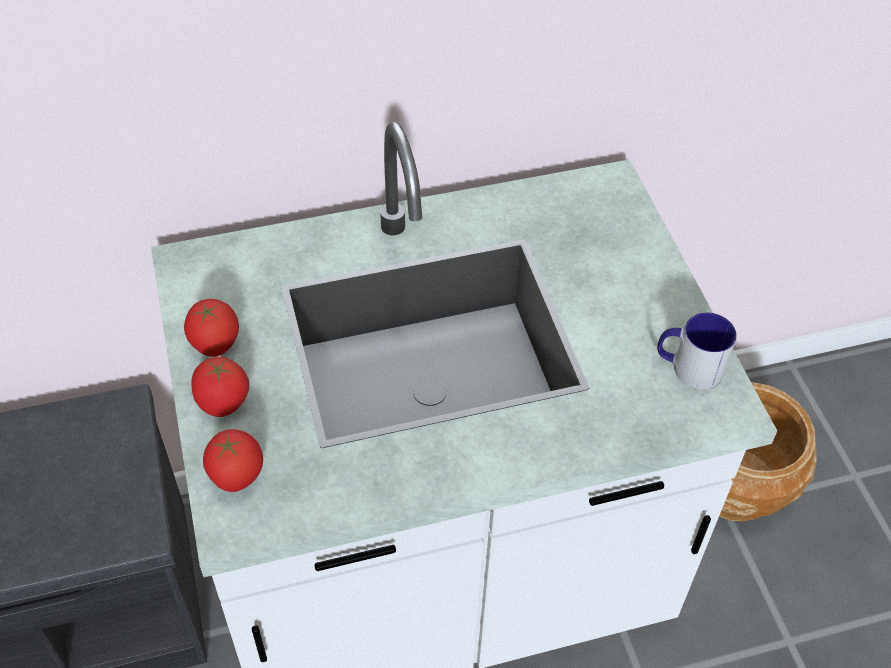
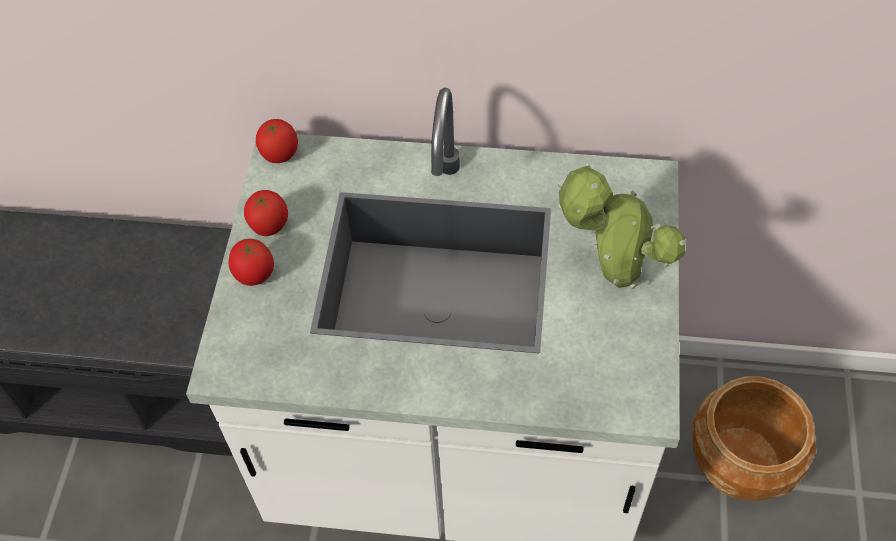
camera: 25 degrees right, 5 degrees up
(236, 478) = (239, 336): tomato -> tomato (280, 156)
(625, 291) = (612, 278): none -> potted plant
(688, 367) = (631, 361): mug -> none

